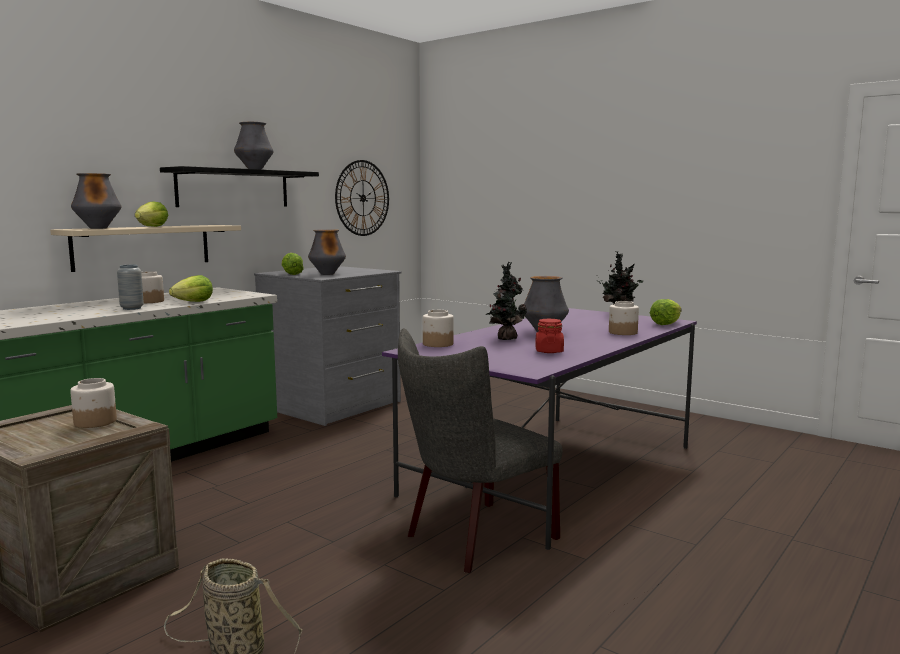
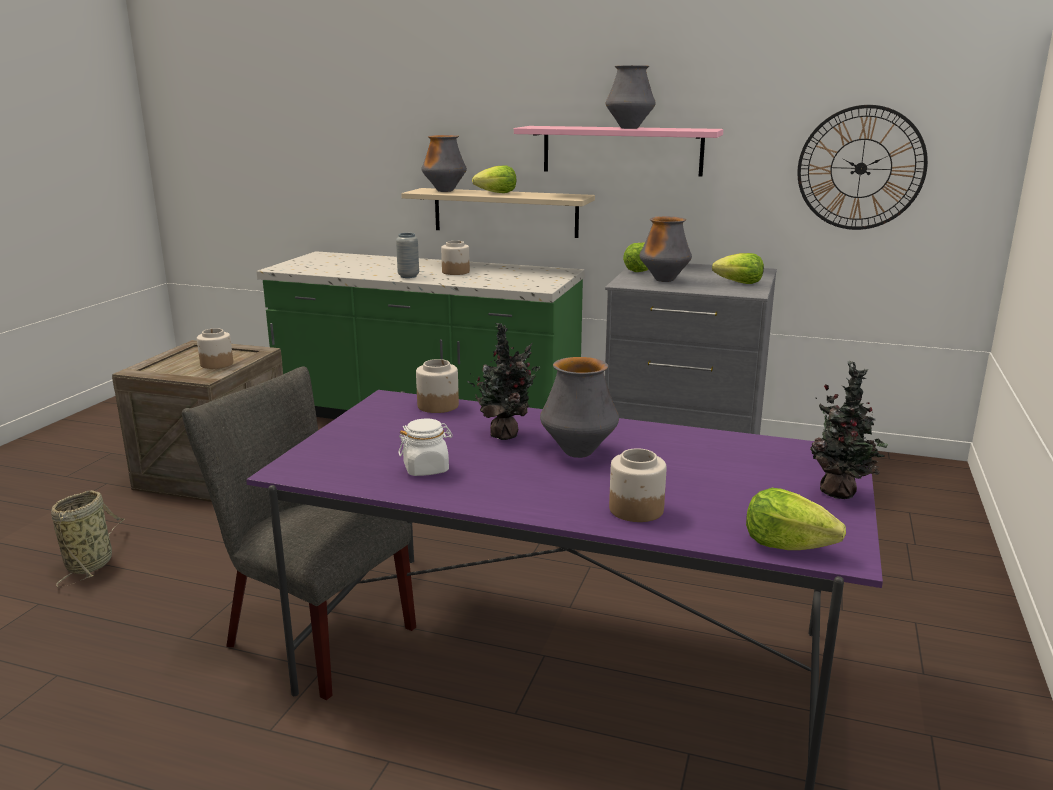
camera: 70 degrees right, 10 degrees up
(194, 302) = (464, 282): lettuce -> lettuce (739, 283)
(233, 188) = (622, 150): black shelf -> pink shelf
(549, 351) = (426, 469): red jar -> white jar

